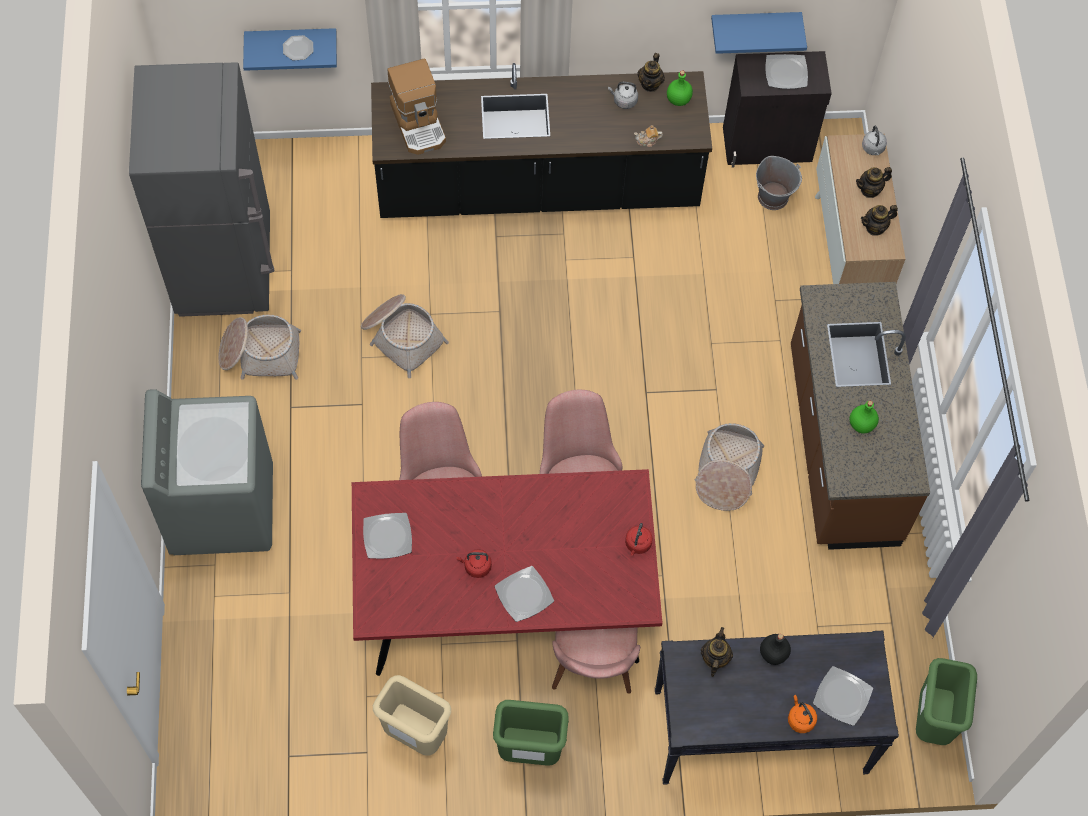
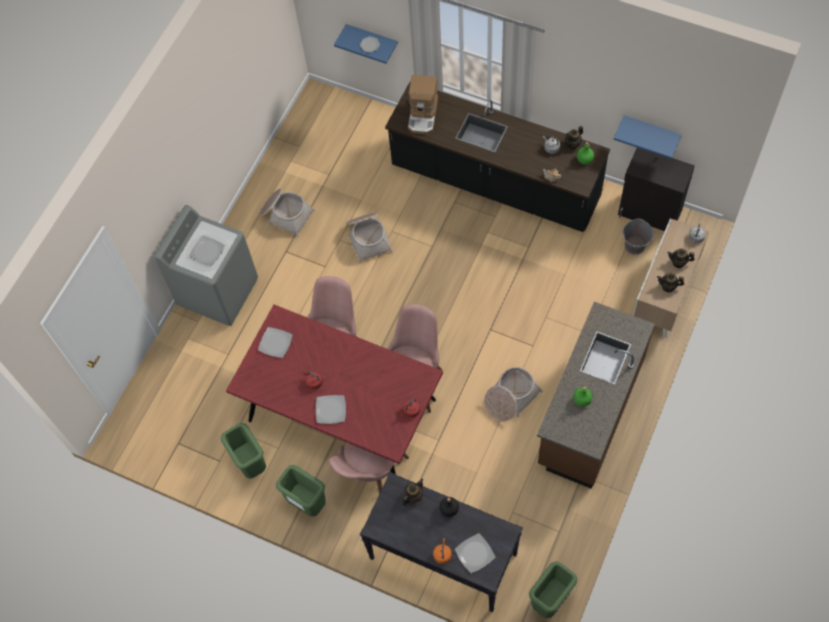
camera: 35 degrees right, 0 degrees up
(225, 267) = (294, 158): grey fridge -> none
(414, 735) = (250, 464): beige trash can -> green trash can
(786, 72) = (662, 169): plate -> plate (207, 251)

